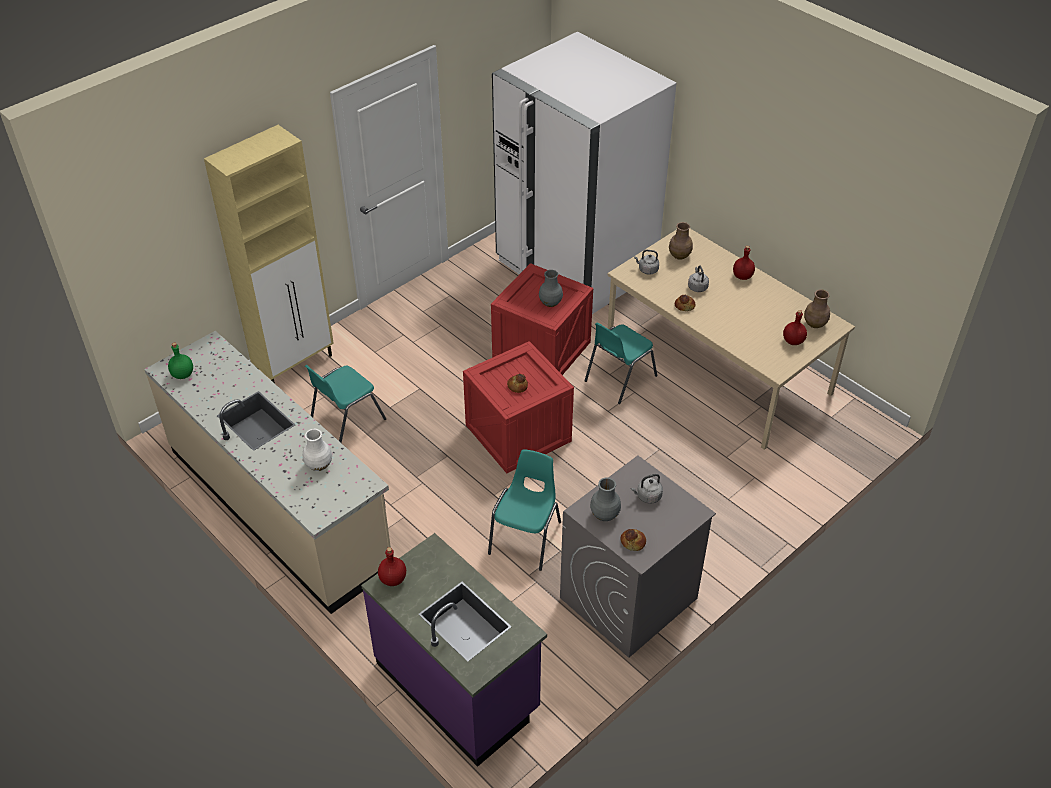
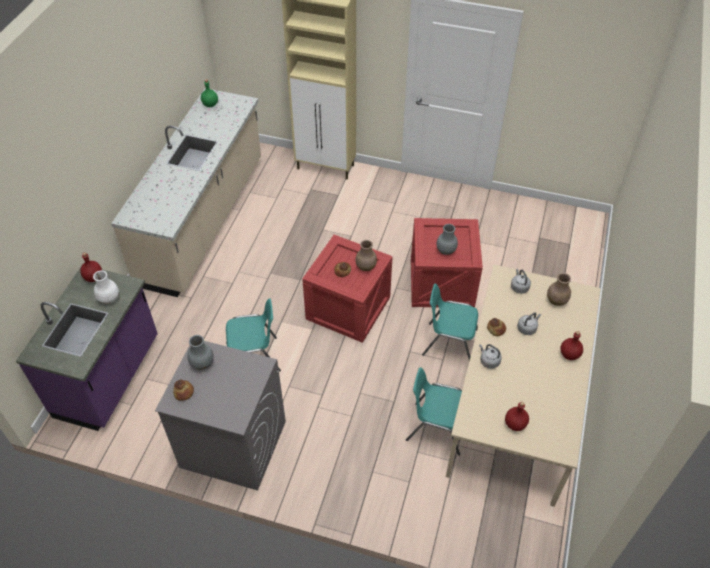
camera: 60 degrees right, 5 degrees up
(319, 465) = (171, 198): white vase -> white vase (109, 299)
(346, 421) = (295, 215): turquoise chair -> turquoise chair (436, 427)
(576, 267) = (549, 263): white fridge -> none
(647, 496) = (235, 383): grey kettle -> grey kettle (488, 361)
(815, 324) = (552, 433): brown vase -> brown vase (365, 267)

